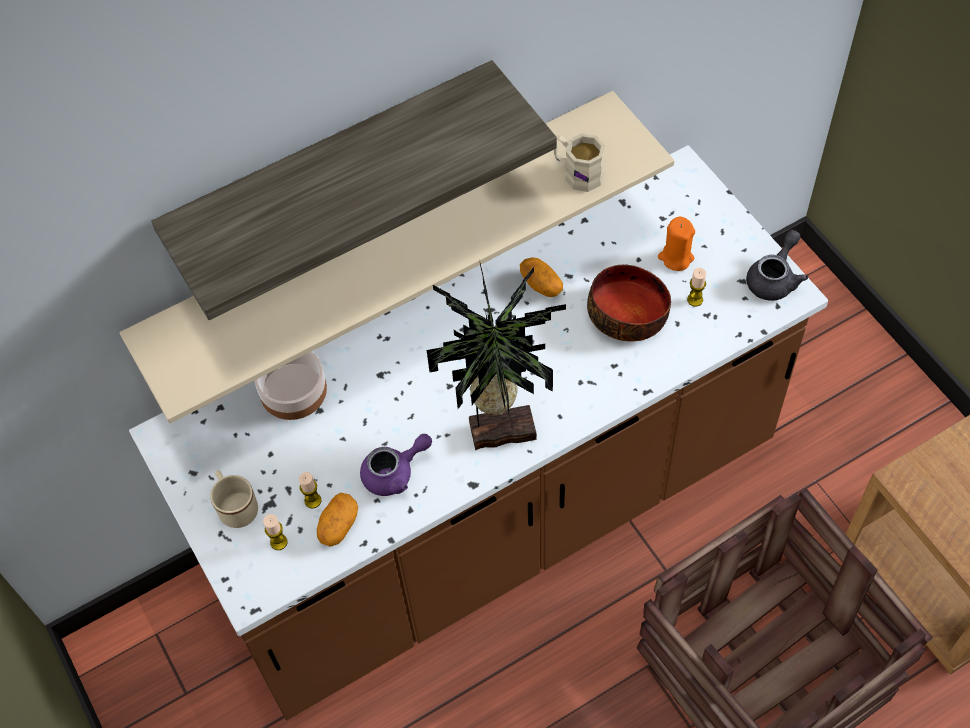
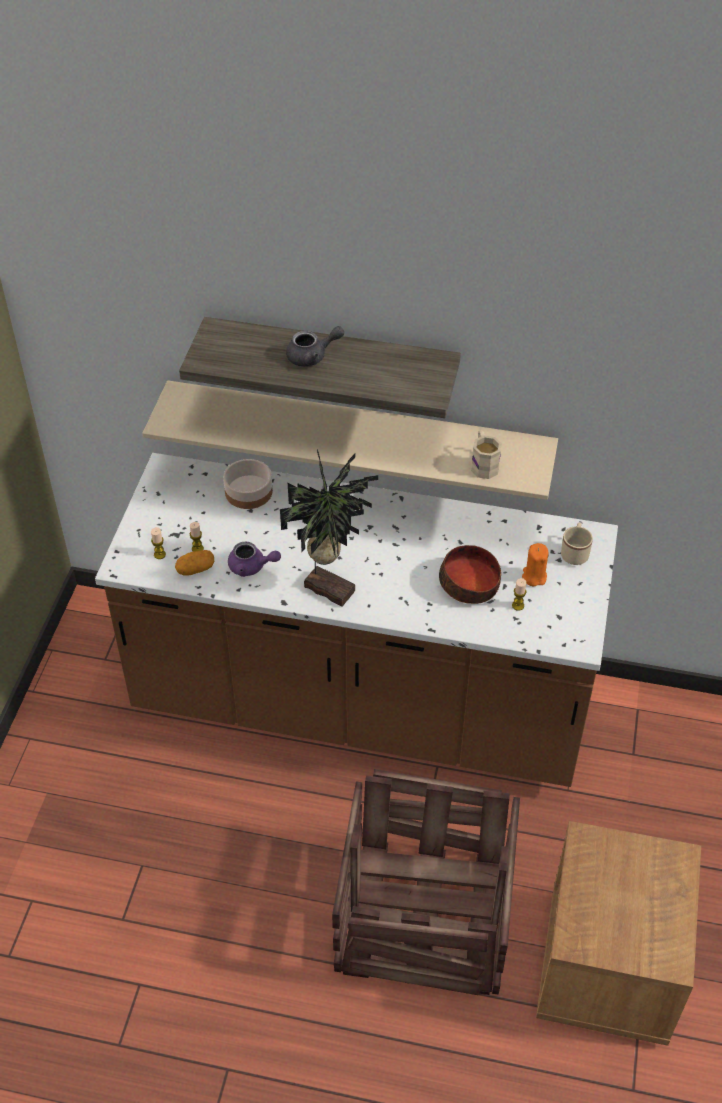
camera: 40 degrees right, 10 degrees down
(236, 506) = (159, 523): beige mug -> beige mug (575, 552)
(541, 285) = (439, 535): potato -> none
(774, 278) = (580, 629): grey teapot -> grey teapot (312, 356)

